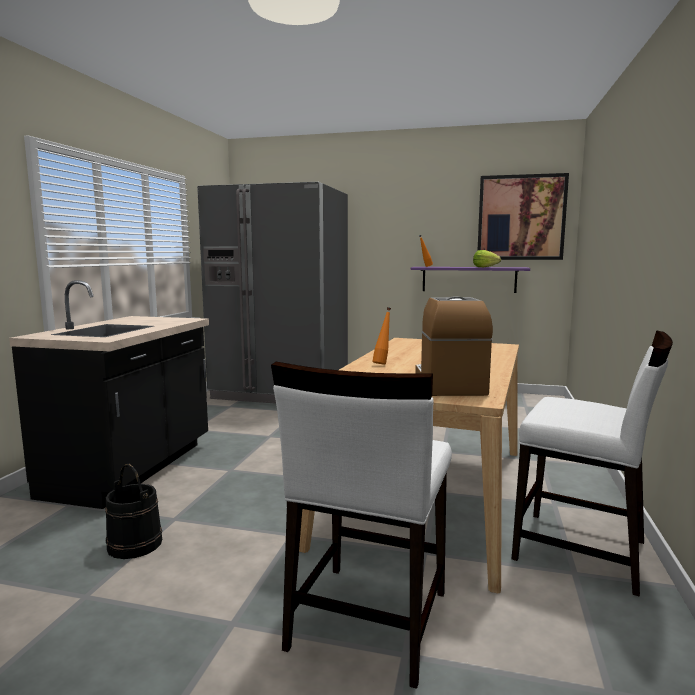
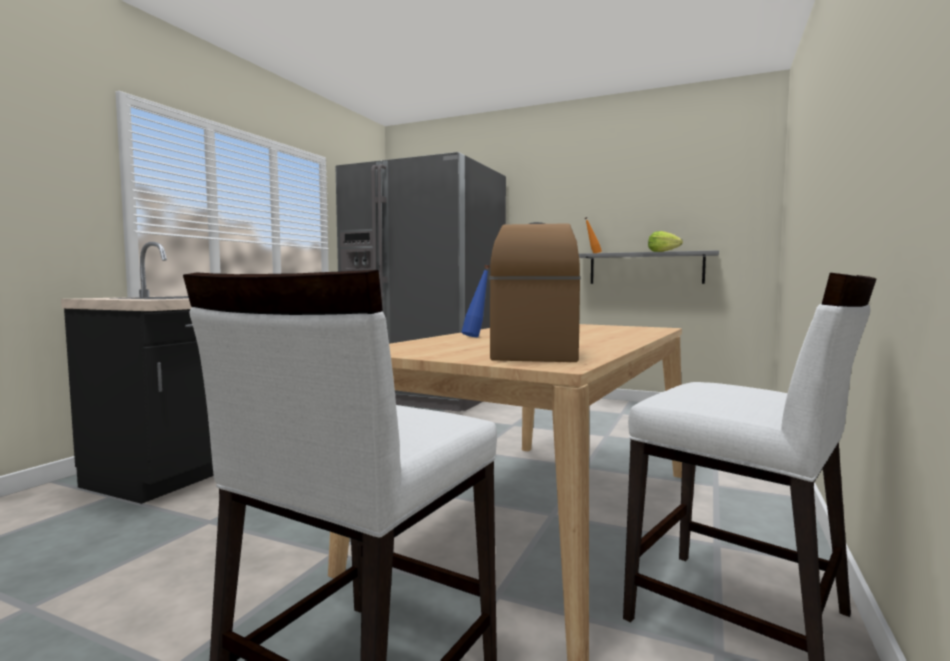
camera: 10 degrees right, 5 degrees down
(134, 544) = (140, 547): black bucket -> none
(382, 363) = (476, 337): orange bottle -> blue bottle
(469, 279) = (645, 268): purple shelf -> grey shelf
(521, 217) = (709, 193): picture -> none

